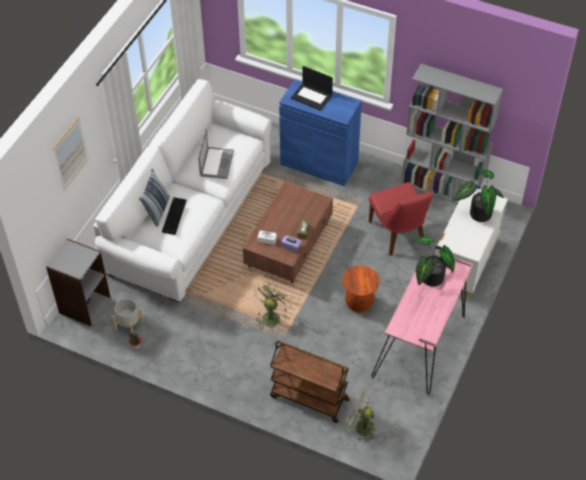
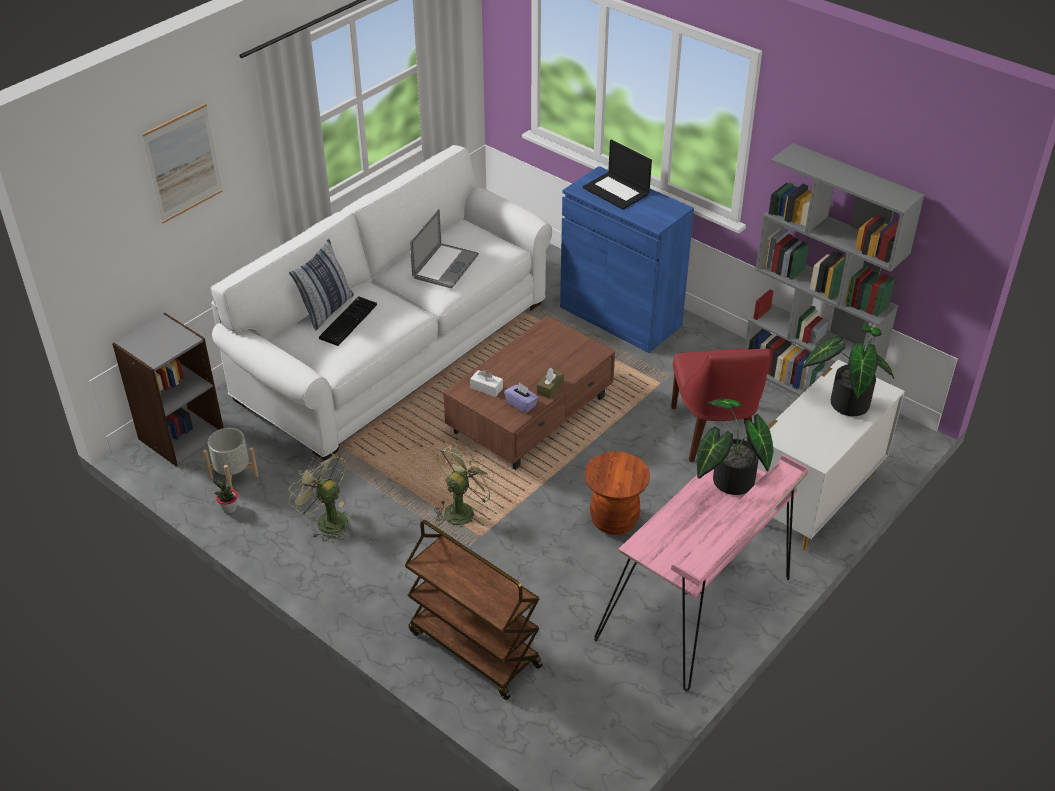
camera: 15 degrees right, 10 degrees down
(360, 427) = (546, 717): green fan -> green fan (326, 520)

